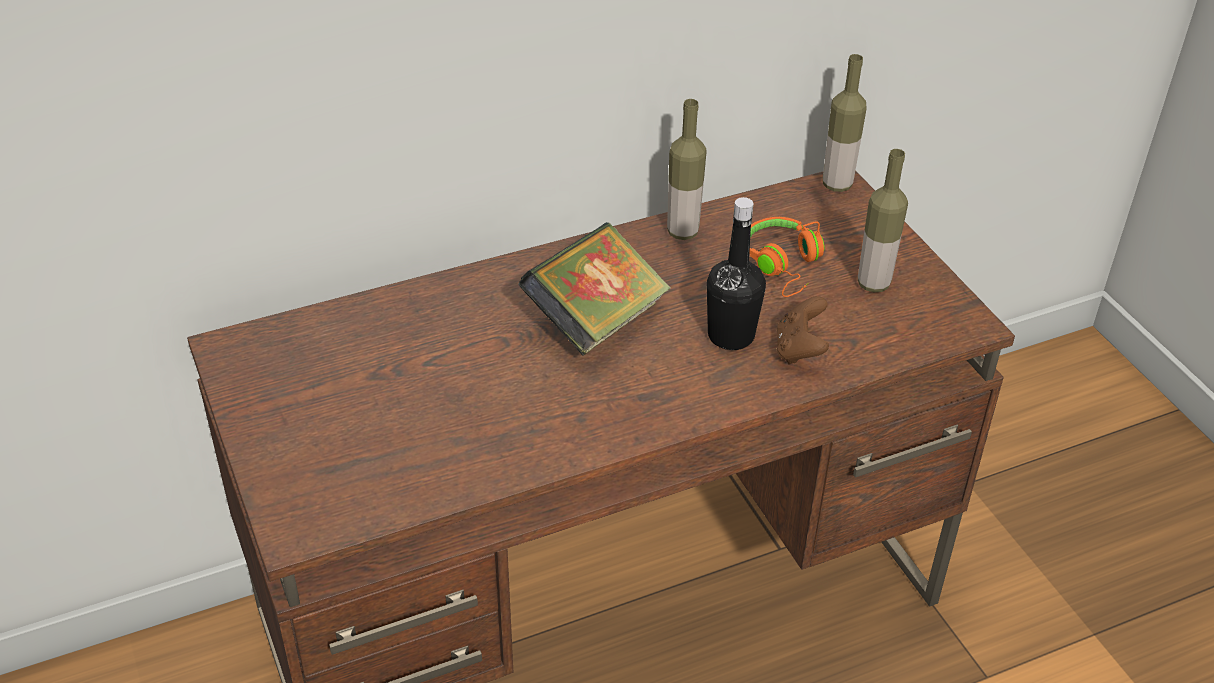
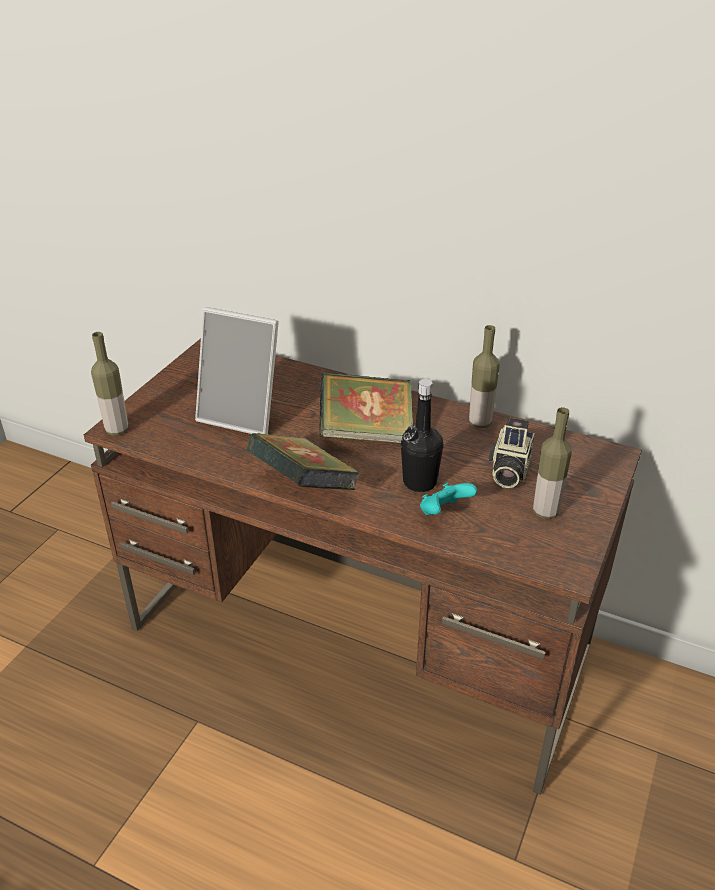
camera: 50 degrees right, 5 degrees down
(428, 398) = (243, 415): none -> picture frame
(636, 427) = (304, 487): none -> book
(784, 265) = (508, 470): orange headphones -> camera
(799, 350) = (444, 512): brown game controller -> turquoise game controller
(837, 184) = (613, 453): bottle -> bottle (117, 430)

